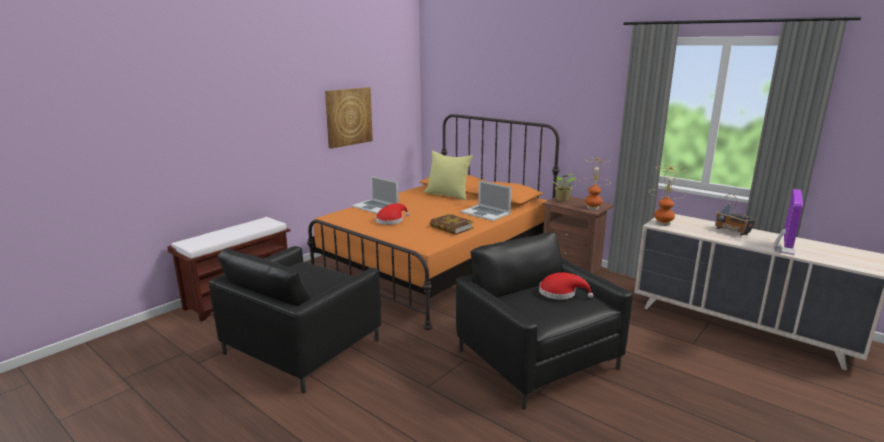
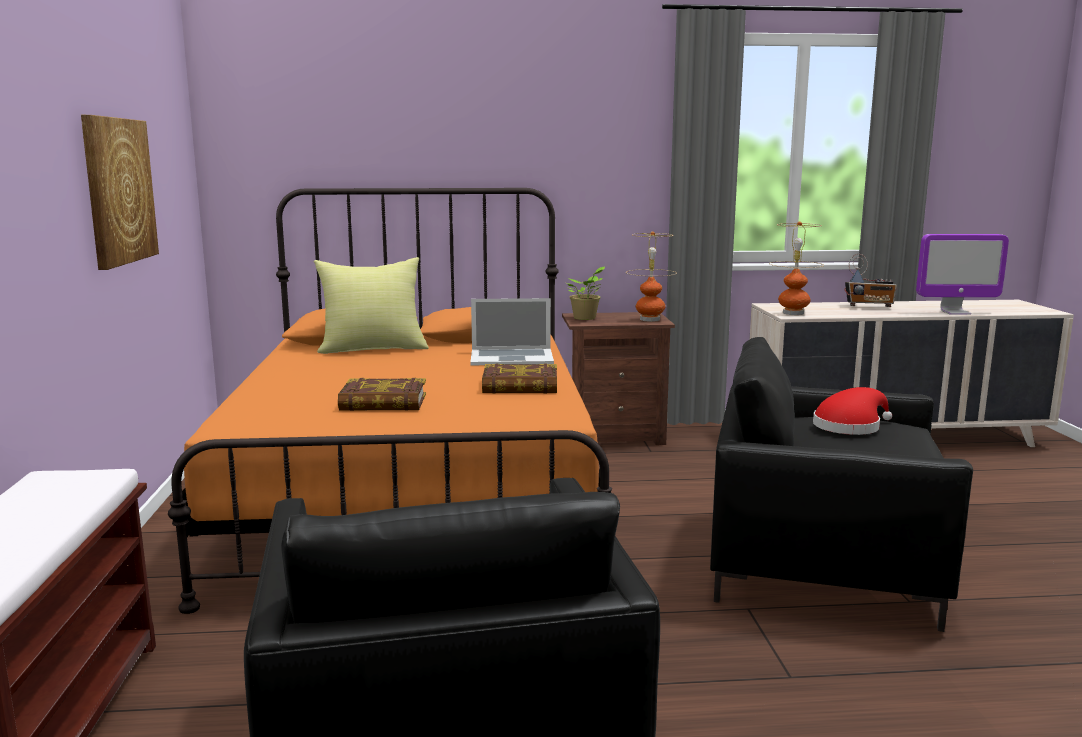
camera: 45 degrees left, 5 degrees down
(375, 207) = (283, 392): laptop -> none
(391, 220) = (383, 403): red hat -> book
(783, 250) = (955, 312): monitor -> monitor turned 105 degrees clockwise

